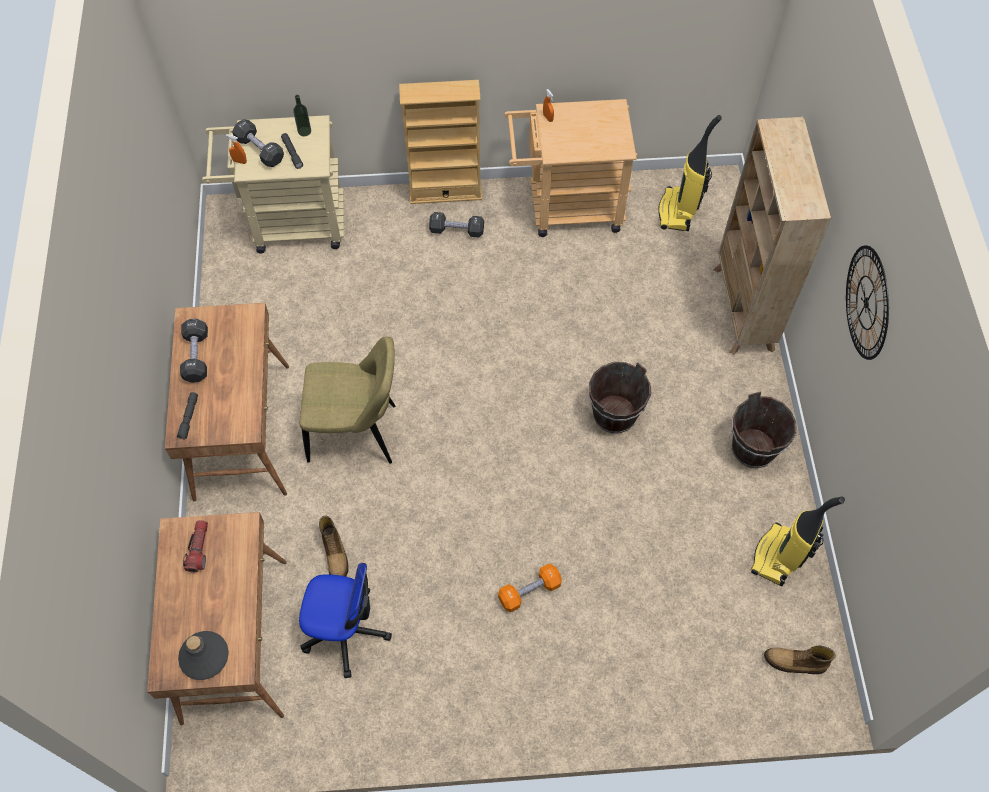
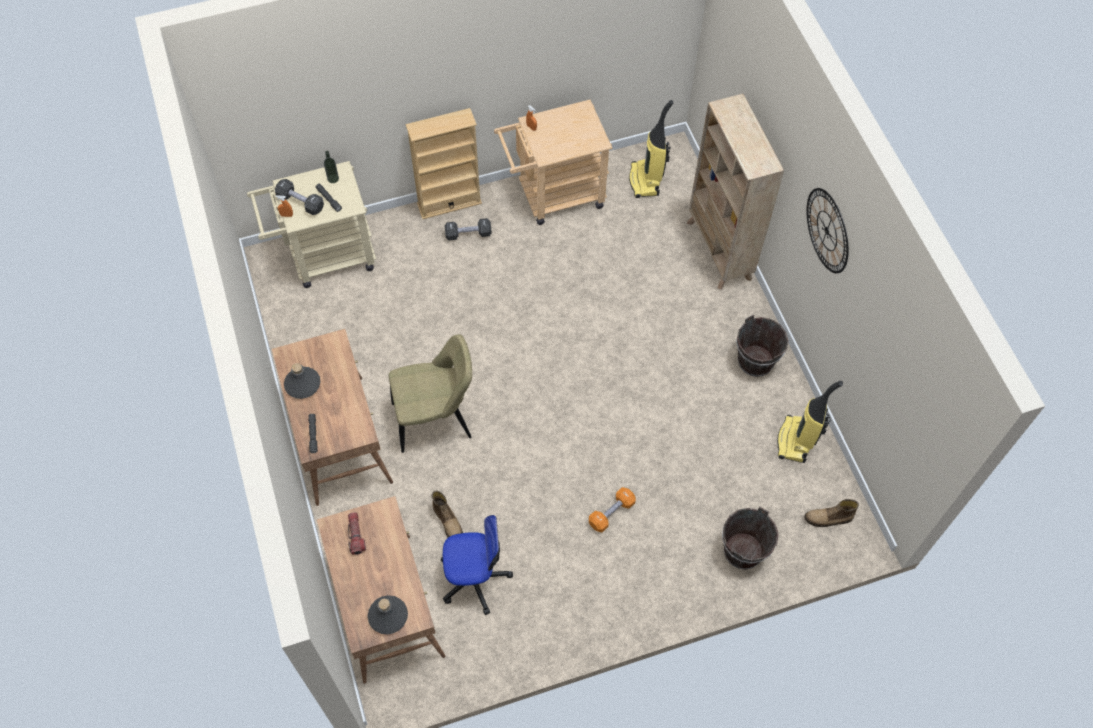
camera: 15 degrees left, 0 degrees up
(196, 356) = (303, 384): black dumbbell -> grey bottle
(614, 415) = (640, 359): brown bucket -> brown bucket (743, 551)

